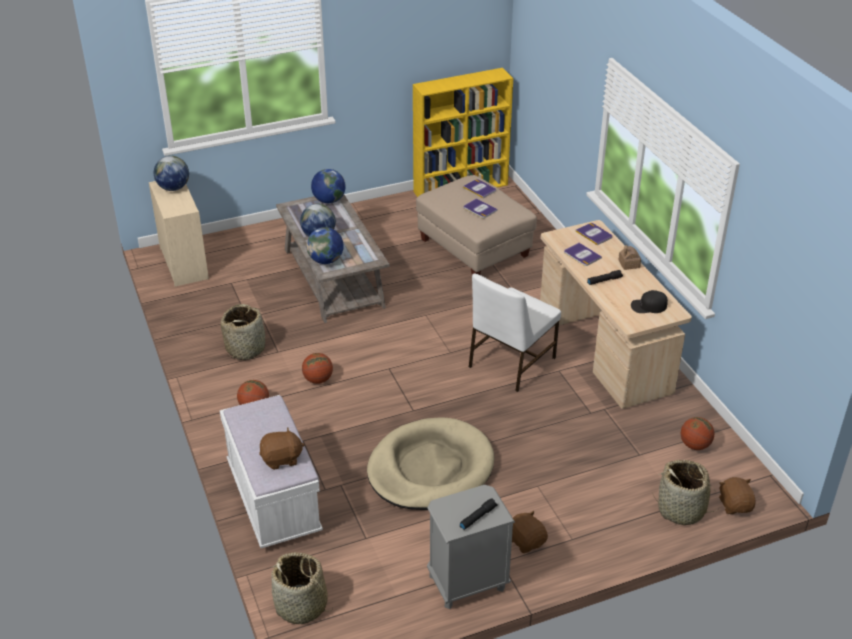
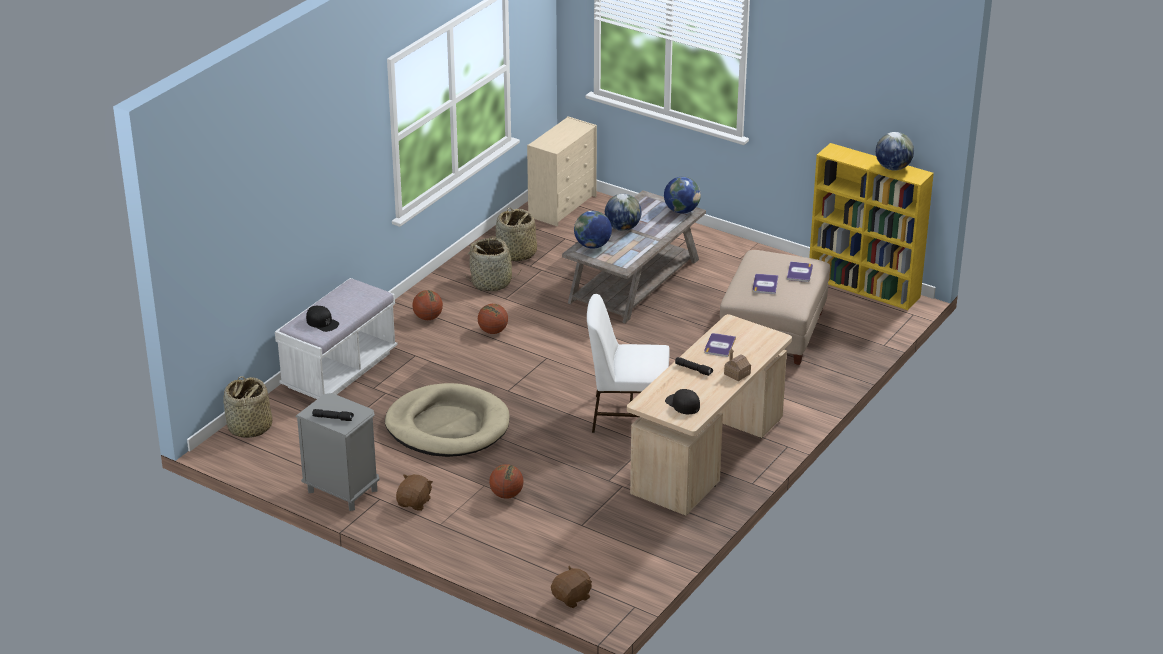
camera: 55 degrees right, 5 degrees down
(173, 188) = (573, 129): globe -> globe (893, 168)
(281, 459) = (322, 322): brown plush toy -> black cap
(594, 234) = (762, 341): book -> none
(681, 510) = (534, 570): basket -> basket (516, 254)
(695, 445) = (629, 551): basketball -> basketball (506, 495)

